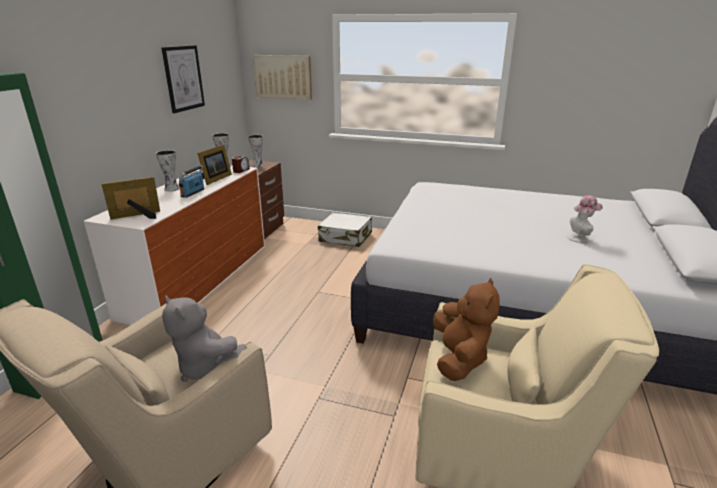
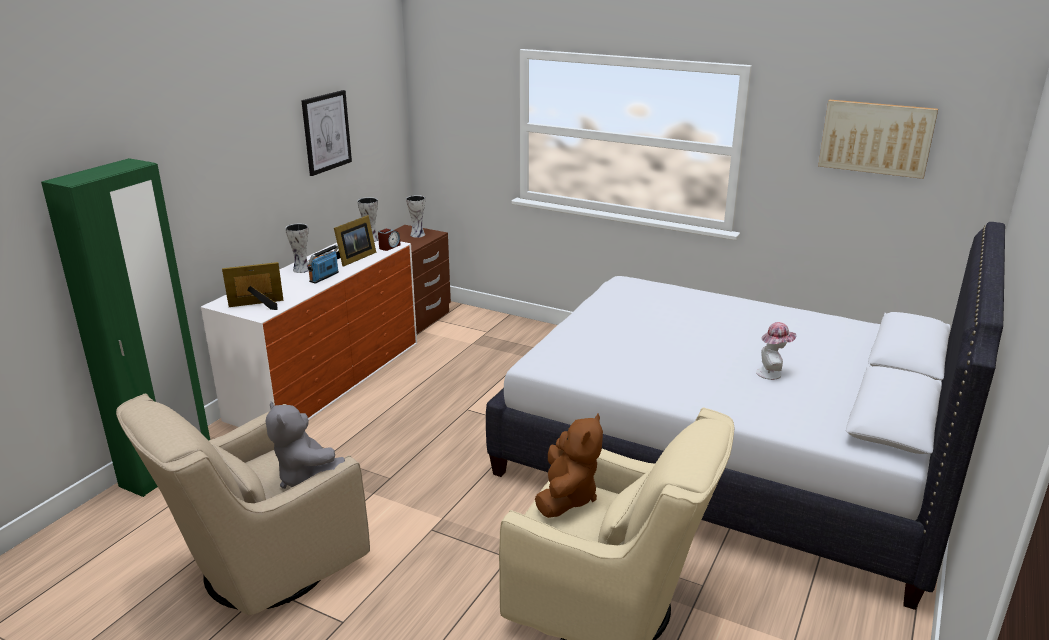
camera: 10 degrees right, 0 degrees up
(283, 76) = (457, 121): picture -> picture (876, 138)
(345, 237) = (525, 339): white suitcase -> none

